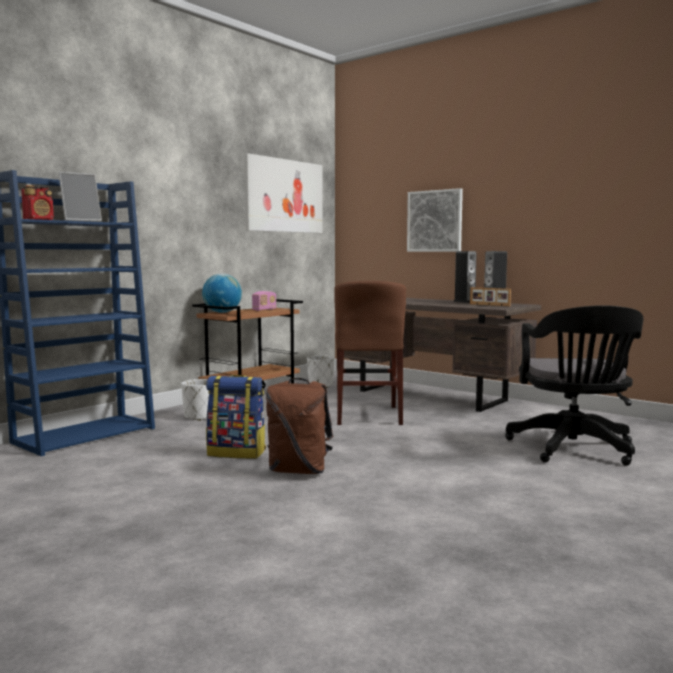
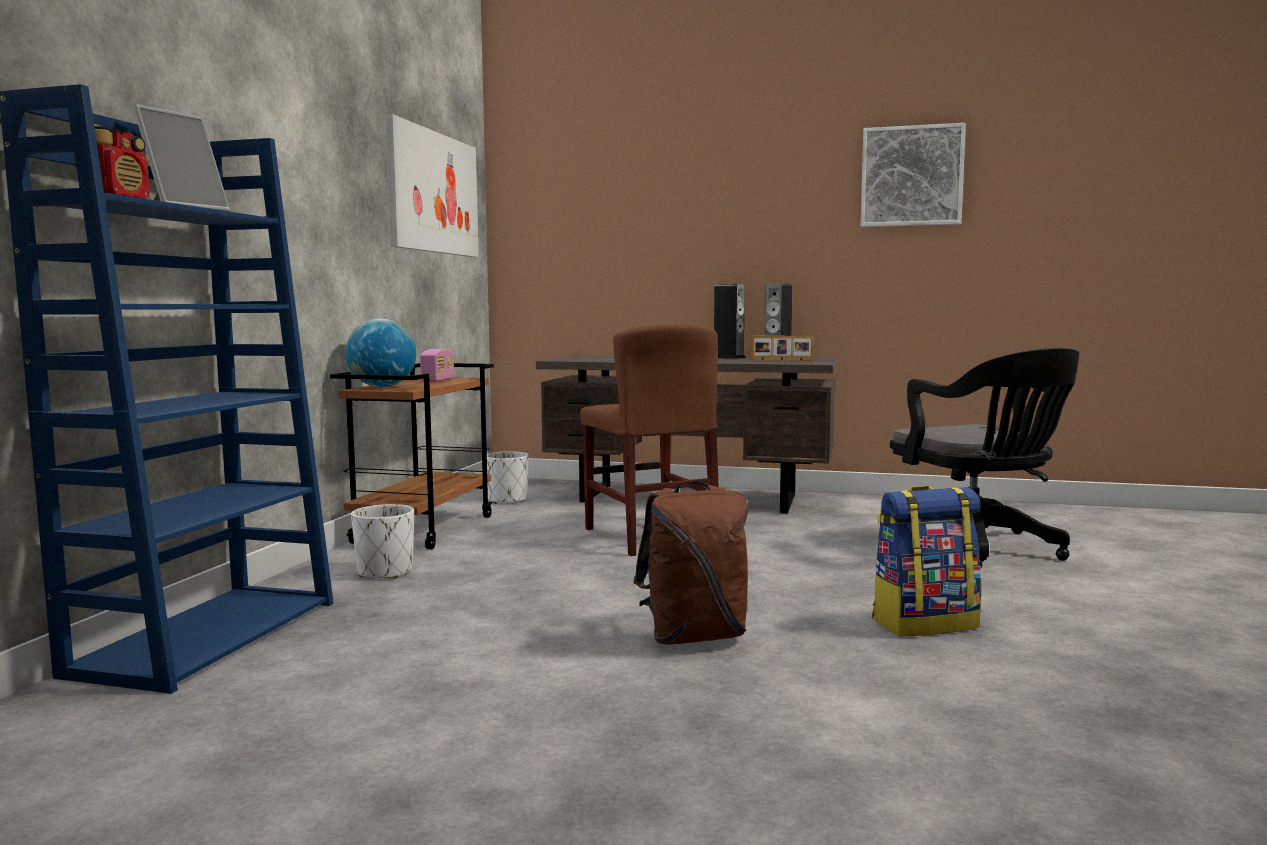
camera: 25 degrees left, 0 degrees up
(237, 453) = (549, 623): backpack -> backpack (924, 623)
(435, 221) = (666, 241): picture -> picture (911, 176)

